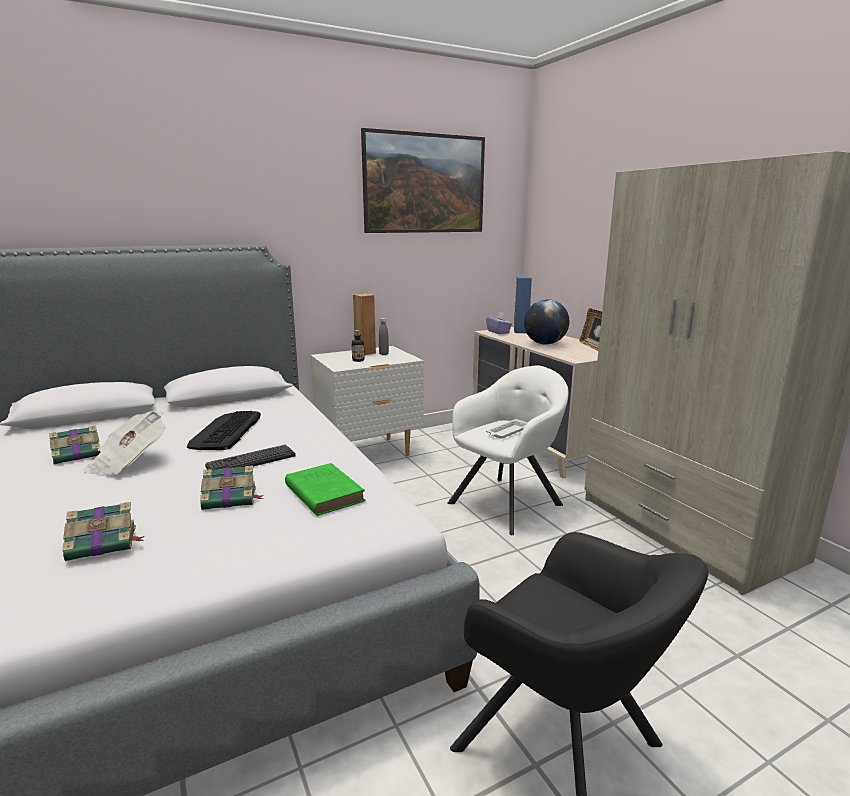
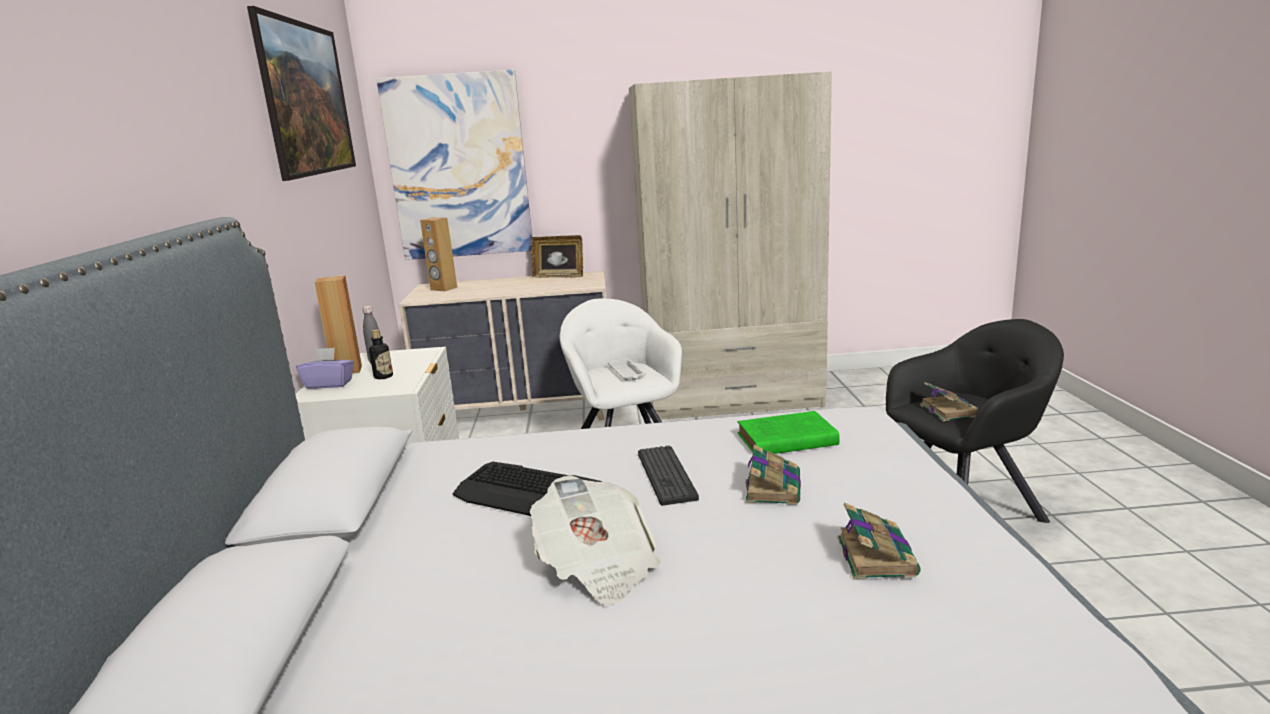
camera: 65 degrees left, 0 degrees up
(79, 454) = (508, 626): book -> book (947, 410)
(498, 332) = (427, 296): purple tissue box -> purple tissue box (329, 384)
(520, 331) = (443, 289): blue speaker -> brown speaker
(544, 344) = (516, 287): globe -> none
(565, 241) = (458, 167): none -> picture

